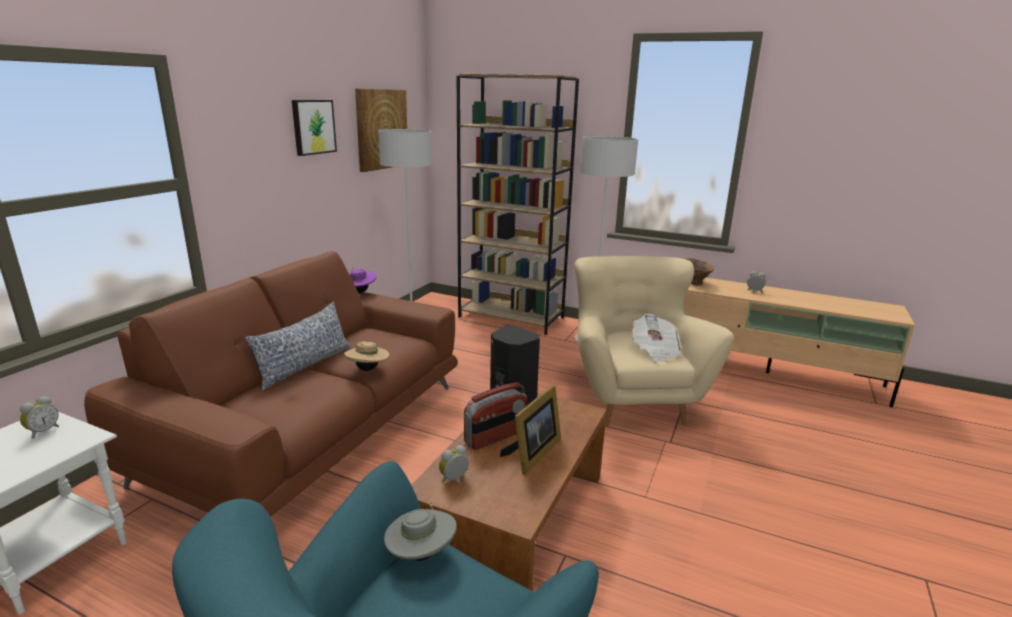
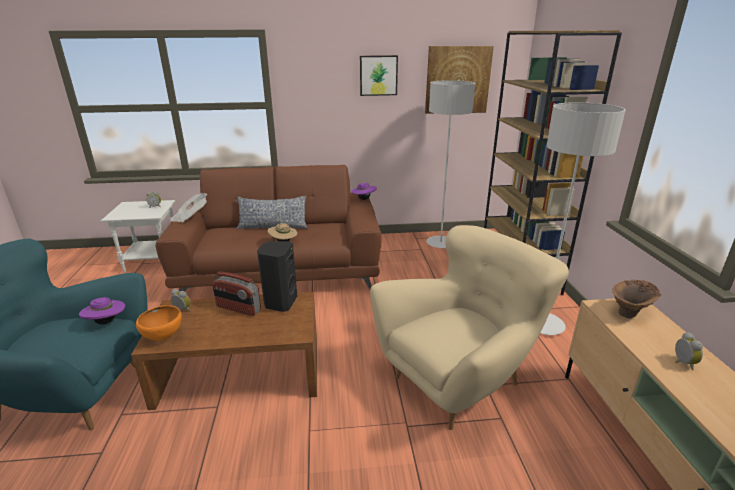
camera: 60 degrees right, 5 degrees up
(421, 553) = (106, 322): grey hat -> purple hat
(511, 504) = (164, 337): none -> orange bowl
(532, 453) = (225, 328): picture frame -> none
(655, 351) = (448, 339): newspaper -> newspaper (190, 217)

